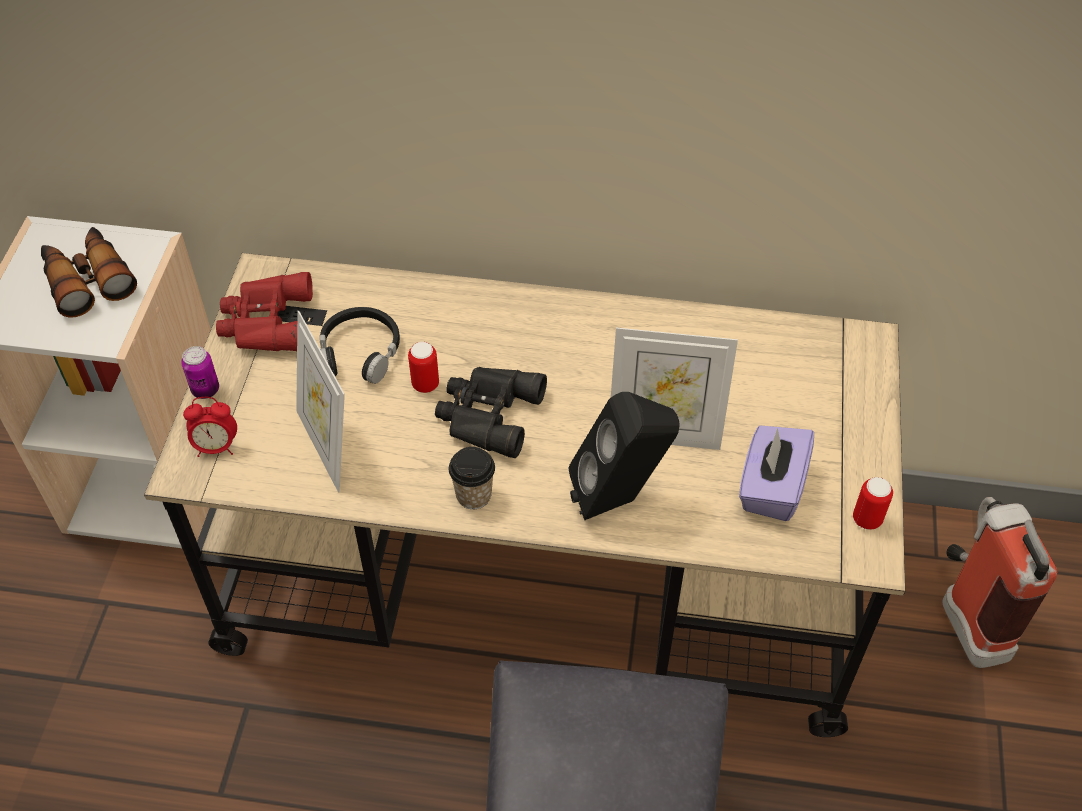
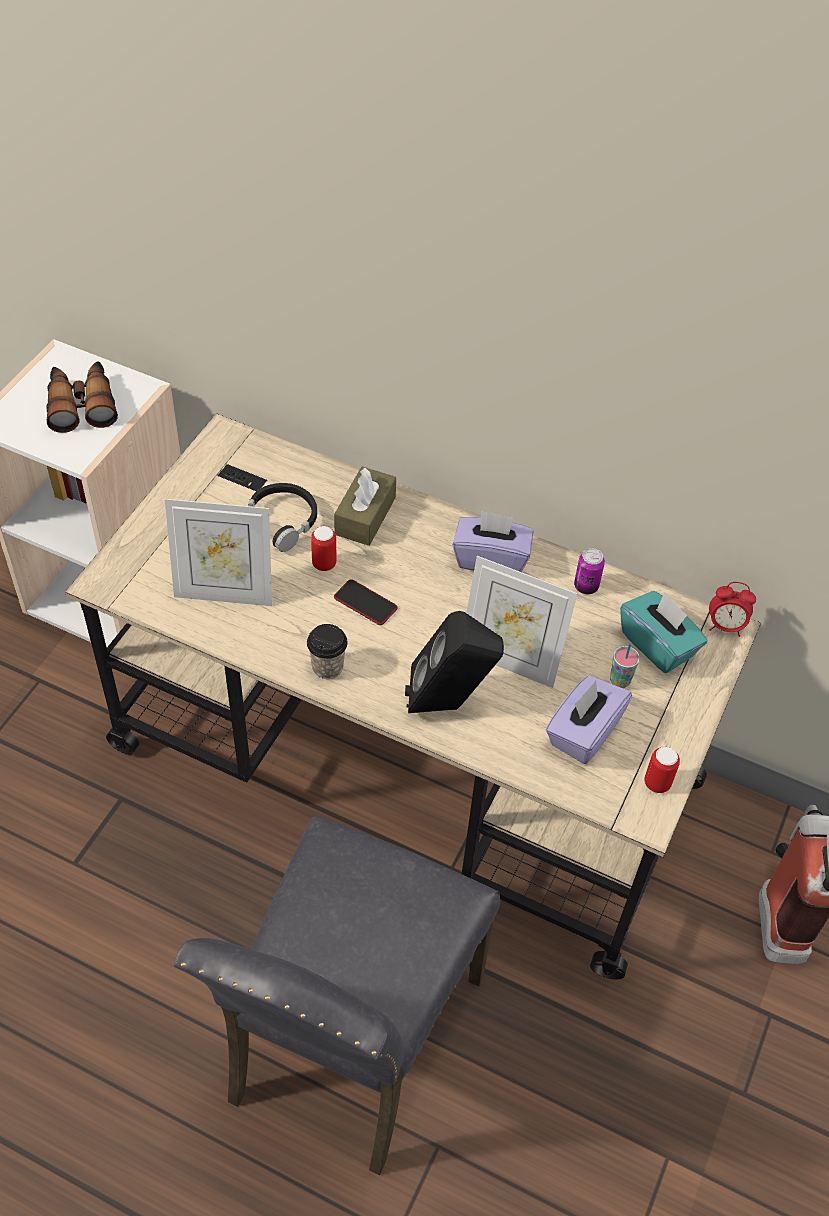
camera: 15 degrees right, 0 degrees up
(205, 390) = (144, 520): can -> can (586, 586)
(216, 447) = (135, 569): alarm clock -> alarm clock (725, 626)
(265, 322) = (212, 477): red binoculars -> none
(328, 446) = (224, 593): picture frame -> picture frame turned 75 degrees counterclockwise
(449, 321) = (365, 516): none -> brown tissue box
(487, 414) = (365, 603): black binoculars -> phone
(600, 331) = (491, 559): none -> purple tissue box
(785, 423) = (619, 681): none -> cup
(807, 374) = (658, 645): none -> turquoise tissue box

